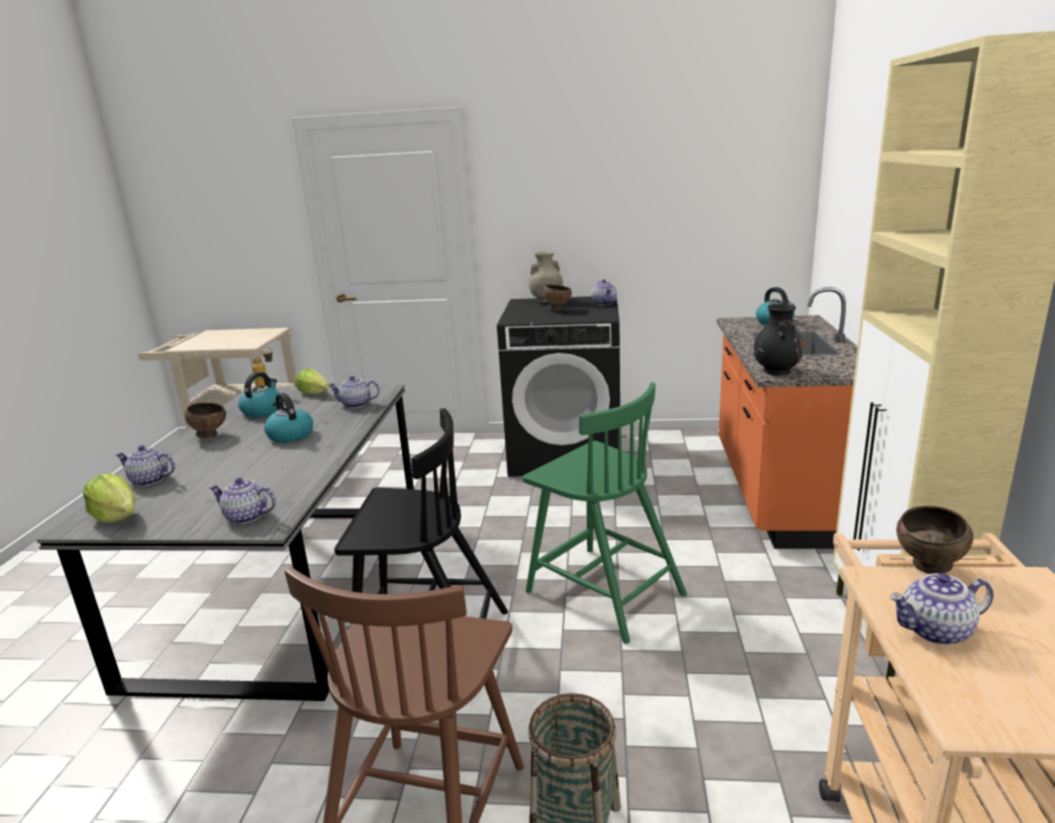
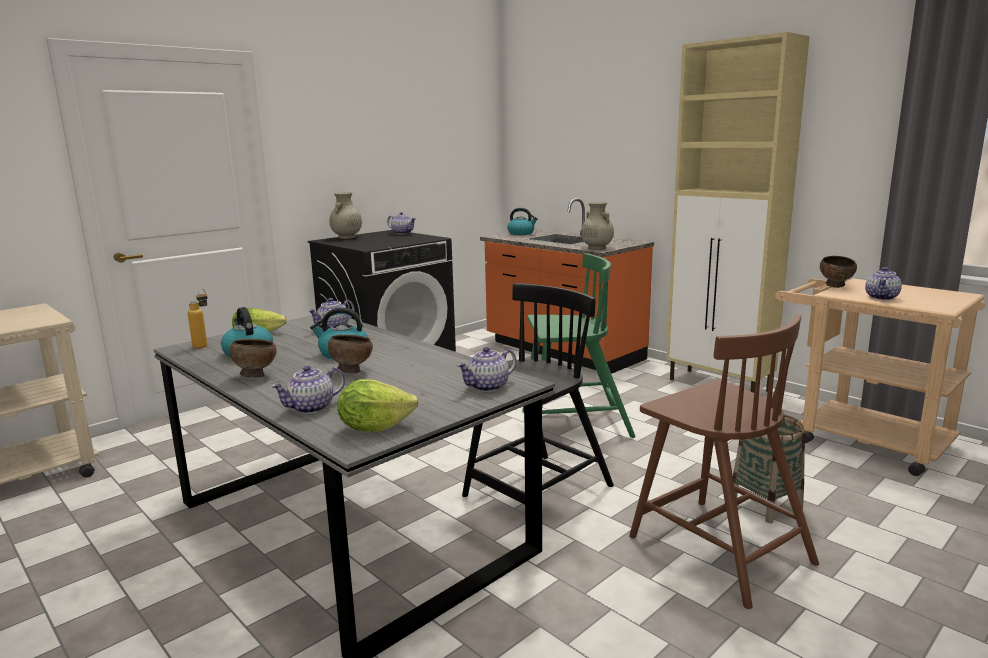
camera: 50 degrees left, 5 degrees down
(557, 309) = (379, 239): brown bowl -> brown bowl (351, 371)
(776, 370) = (596, 248): black vase -> beige vase

